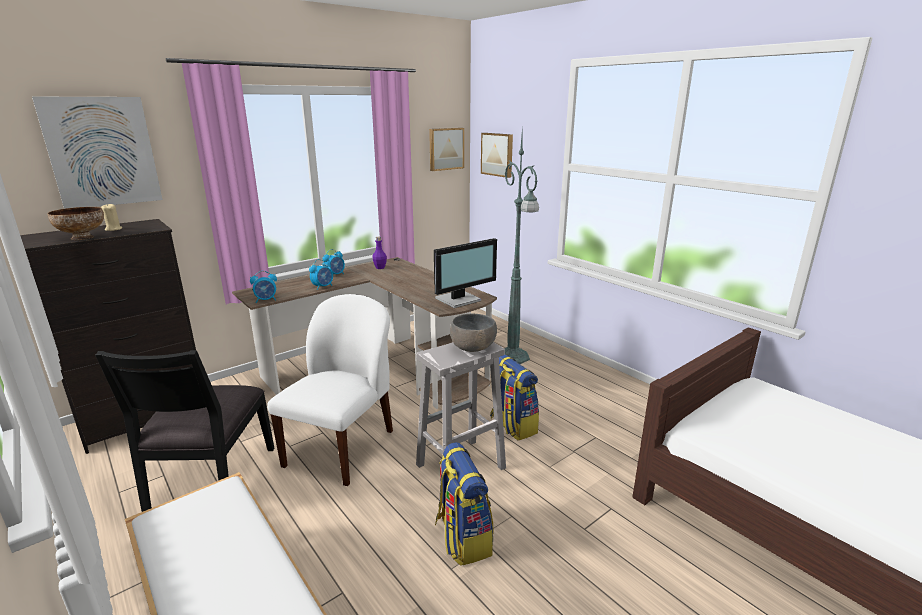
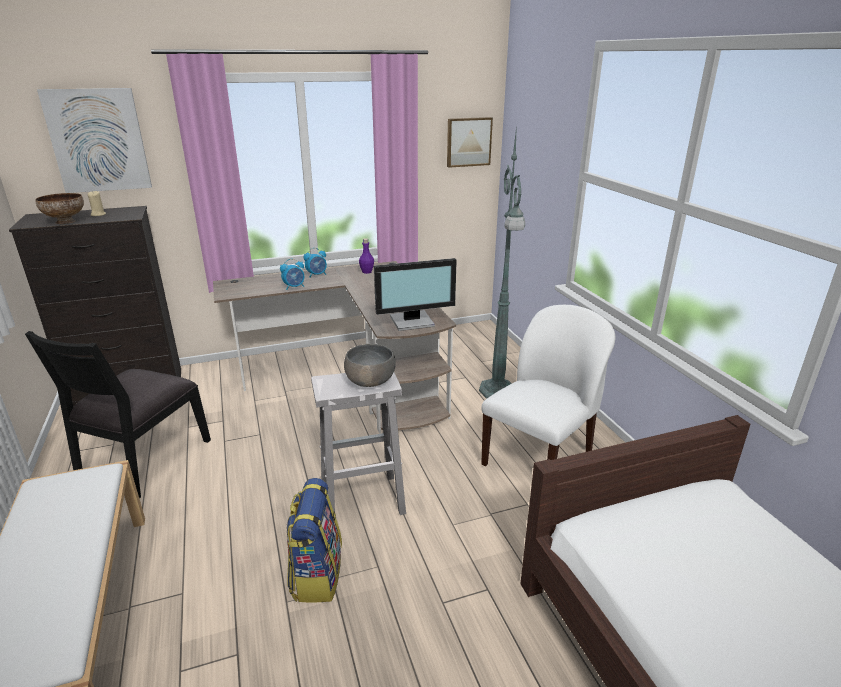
camera: 20 degrees right, 5 degrees up
(266, 300) = (233, 295): alarm clock -> none
(342, 447) = (267, 453): white chair -> white chair (539, 457)
(498, 154) = (523, 152): picture -> none
(512, 425) = (444, 469): backpack -> none

